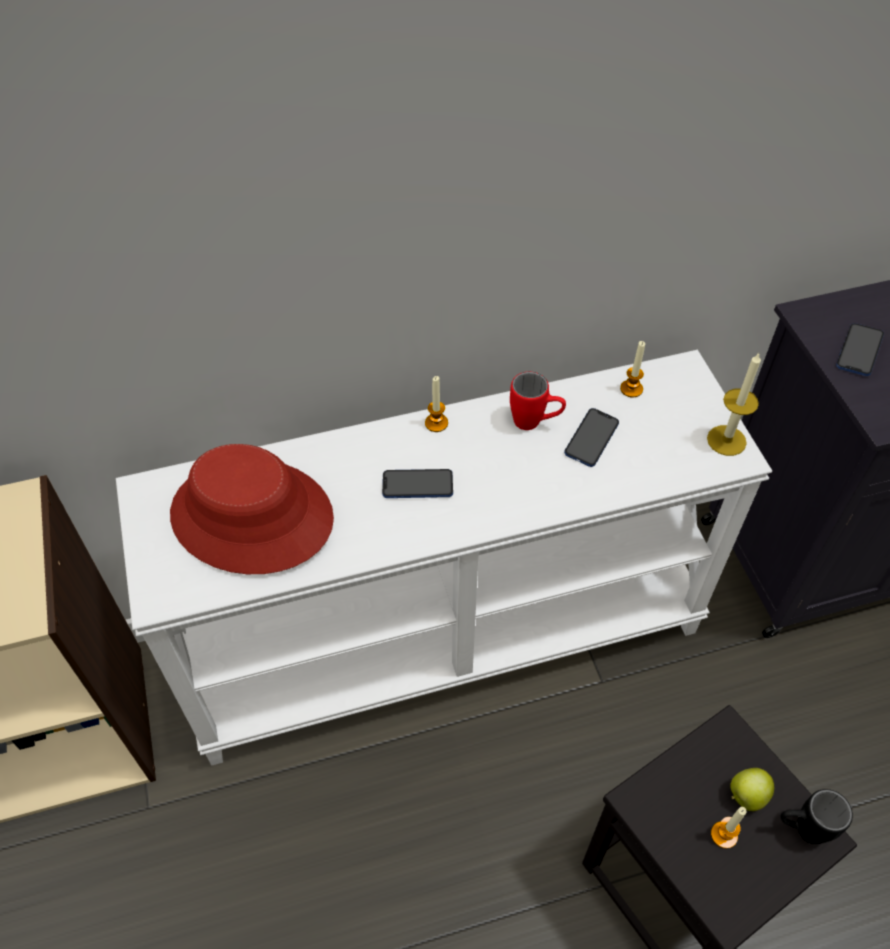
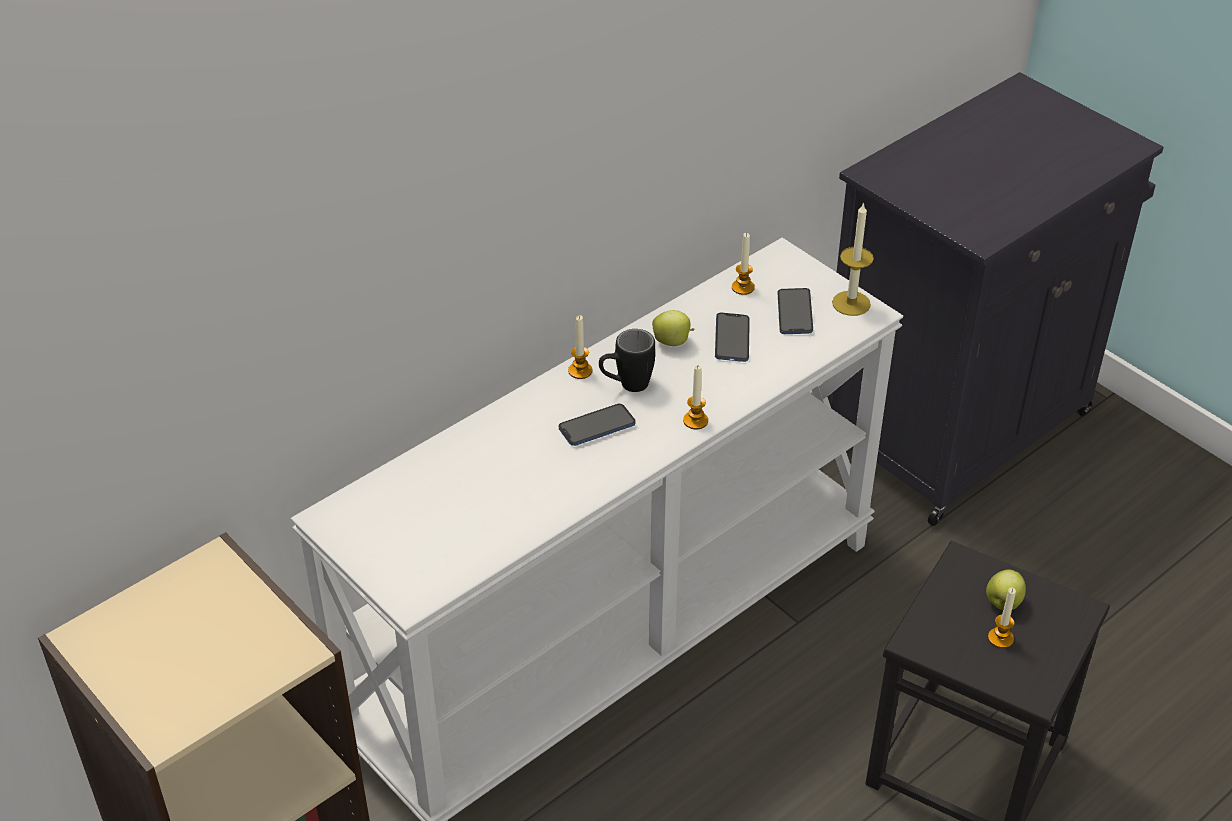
camera: 25 degrees left, 10 degrees down
(251, 517) = (455, 503): red hat -> none
(509, 512) = (695, 421): none -> candle
(535, 423) = (672, 342): red mug -> apple
(801, 829) = (1060, 610): black mug -> black mug (626, 386)
(859, 351) = (930, 189): phone -> phone (794, 313)

